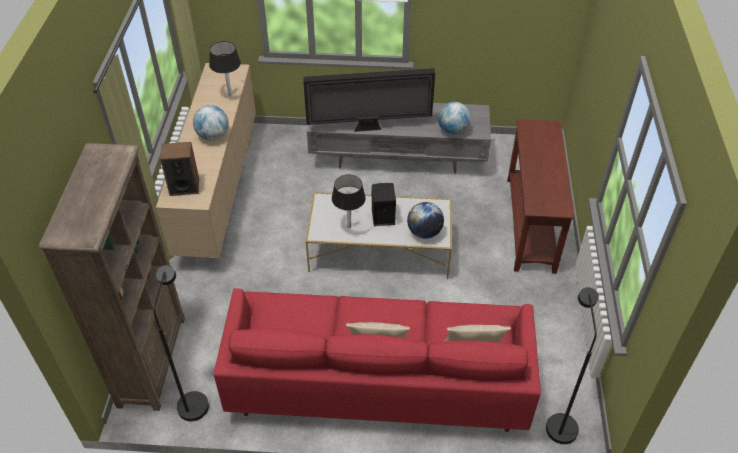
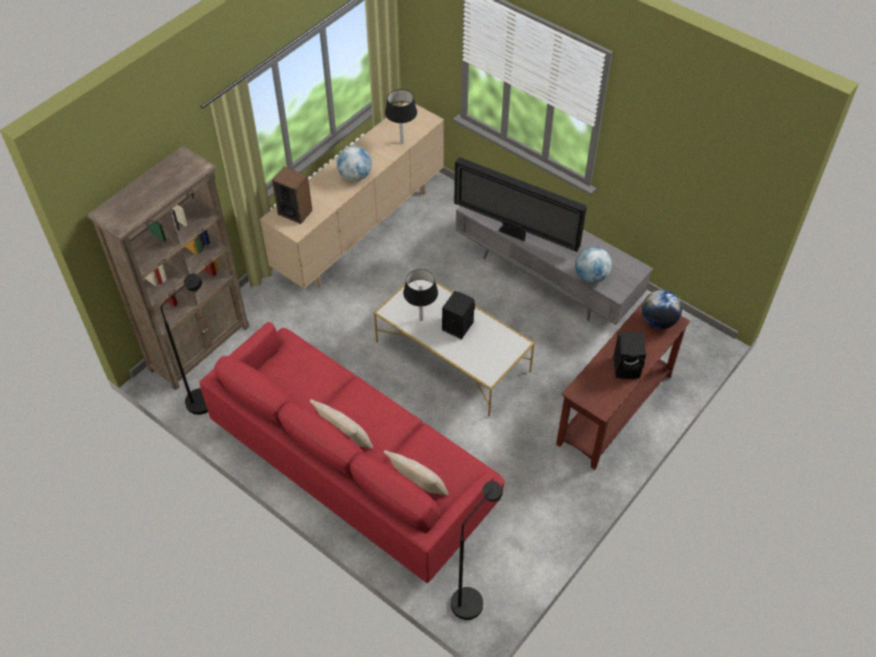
camera: 35 degrees right, 5 degrees up
(424, 232) = (481, 360): globe -> globe (658, 321)
(551, 172) = (627, 367): none -> black speaker

